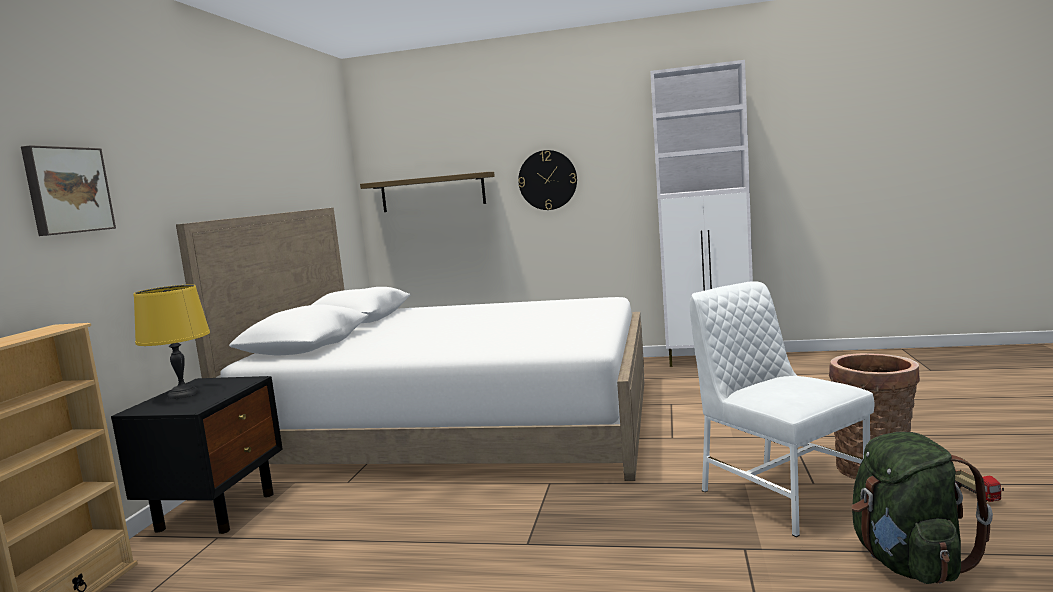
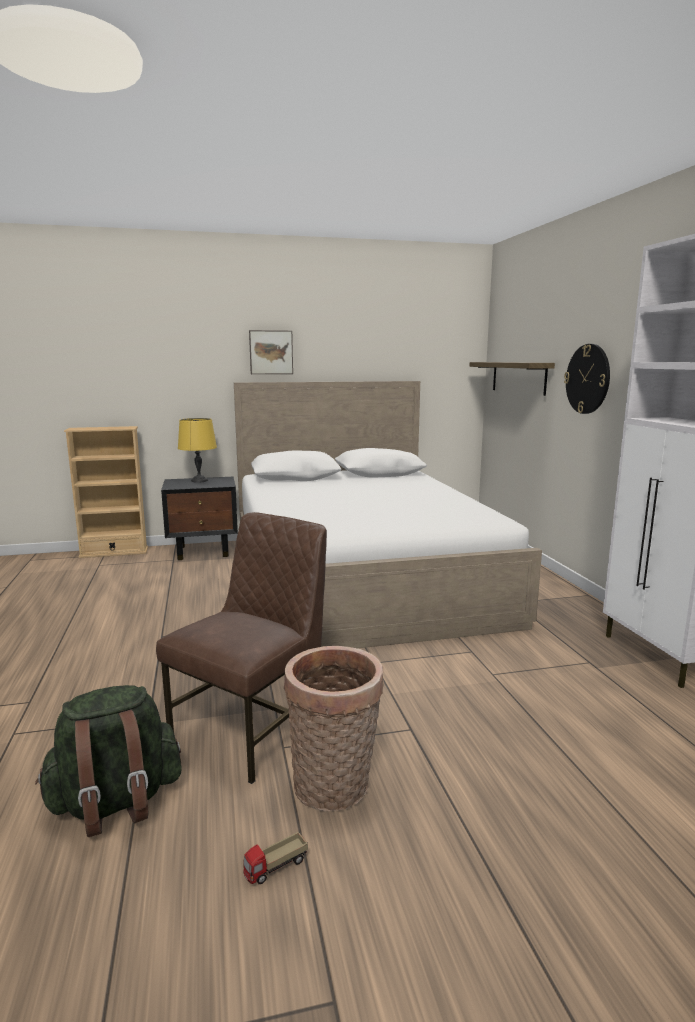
camera: 65 degrees right, 5 degrees up
(67, 190) = (161, 359): picture -> picture (271, 352)
(779, 494) = (253, 728): white chair -> brown chair

